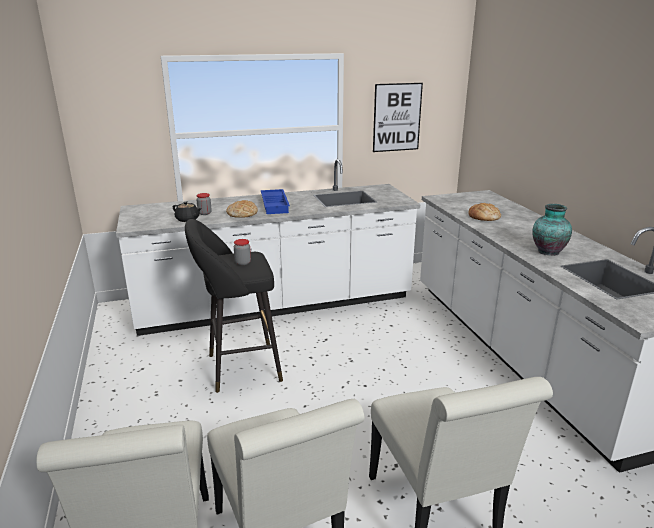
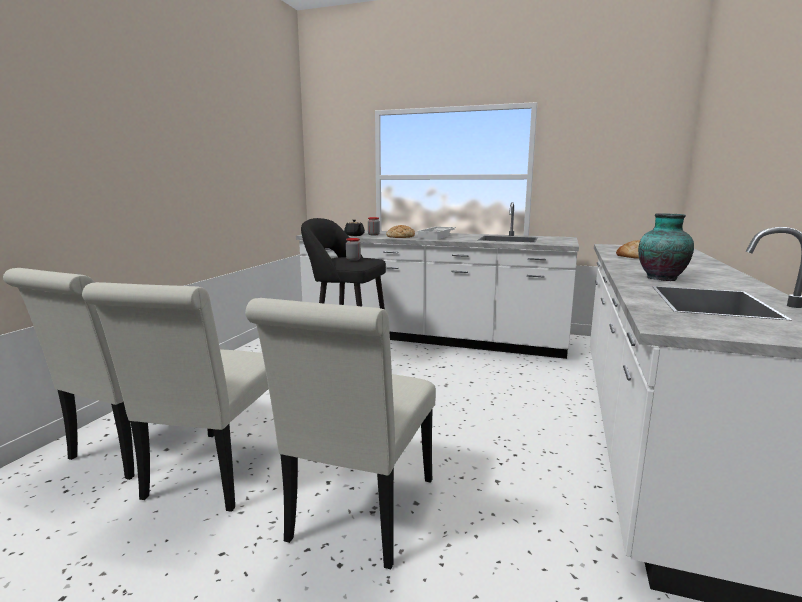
camera: 35 degrees right, 10 degrees down
(275, 205) = (437, 236): blue tray -> white tray
(397, 117) = (596, 168): picture -> none

